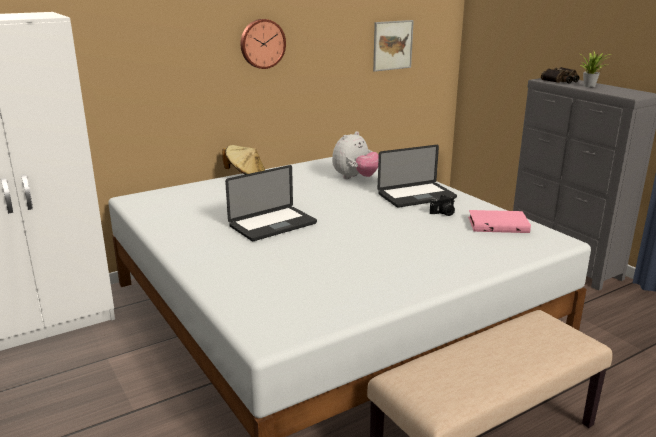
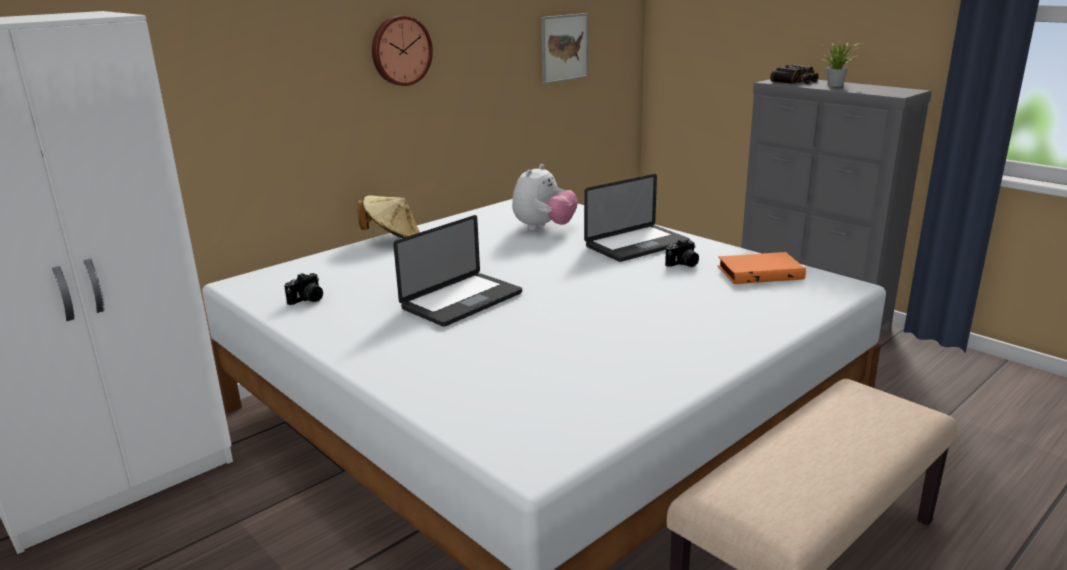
camera: 10 degrees left, 0 degrees up
(171, 214) = (307, 300): none -> camera
(498, 224) = (760, 272): pink book -> orange book

